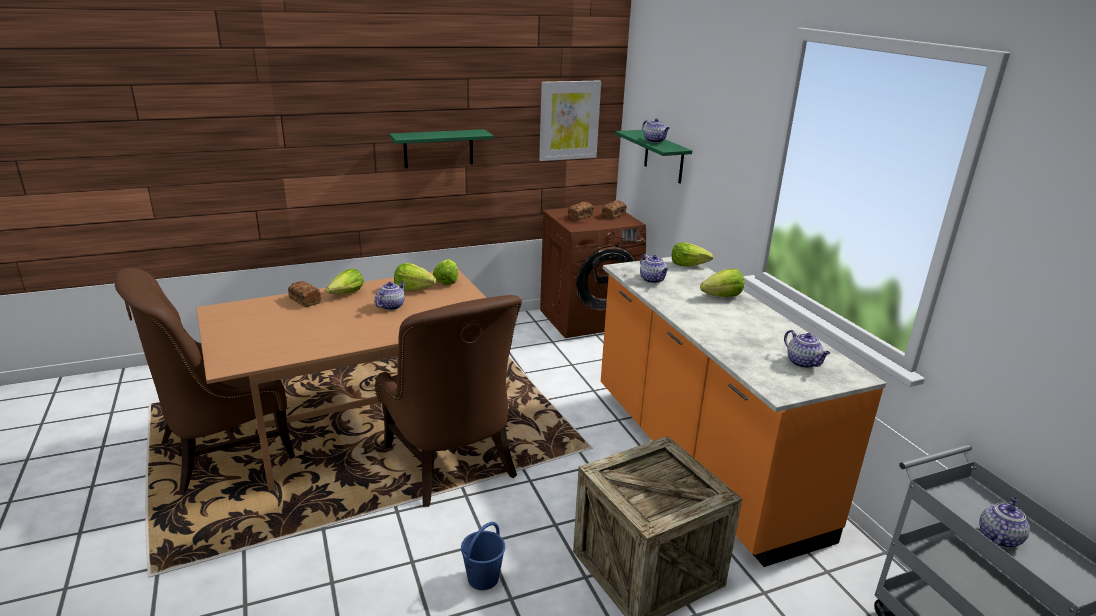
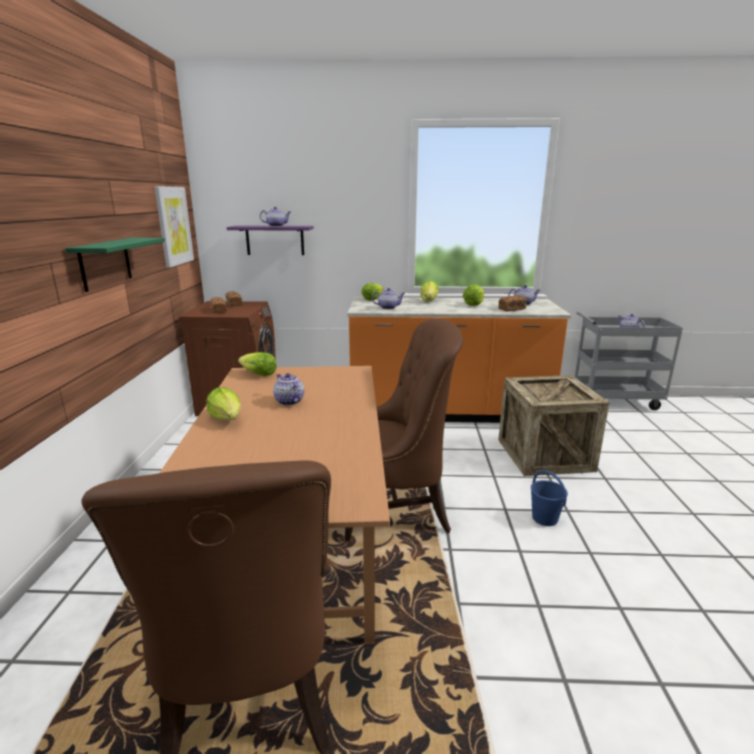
camera: 65 degrees left, 5 degrees down
(305, 300) = (214, 442): bread -> bread (512, 309)
(413, 289) = (259, 388): lettuce -> lettuce (474, 304)
(664, 157) = (275, 240): green shelf -> purple shelf

